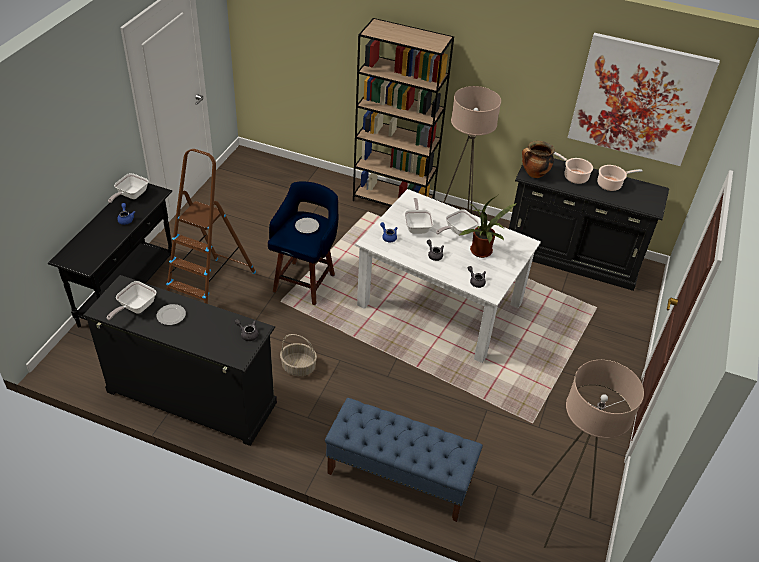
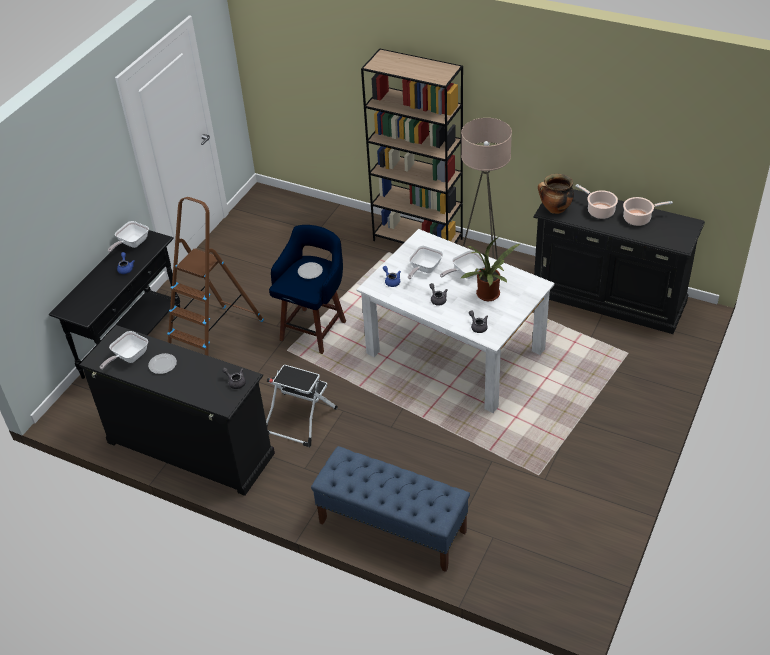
camera: 10 degrees right, 0 degrees up
(298, 367) = (299, 418): basket -> step ladder
(417, 226) = (424, 269): frying pan -> frying pan turned 150 degrees counterclockwise
(556, 519) = (549, 571): beige floor lamp -> none
(639, 100) = (660, 127): picture -> none

